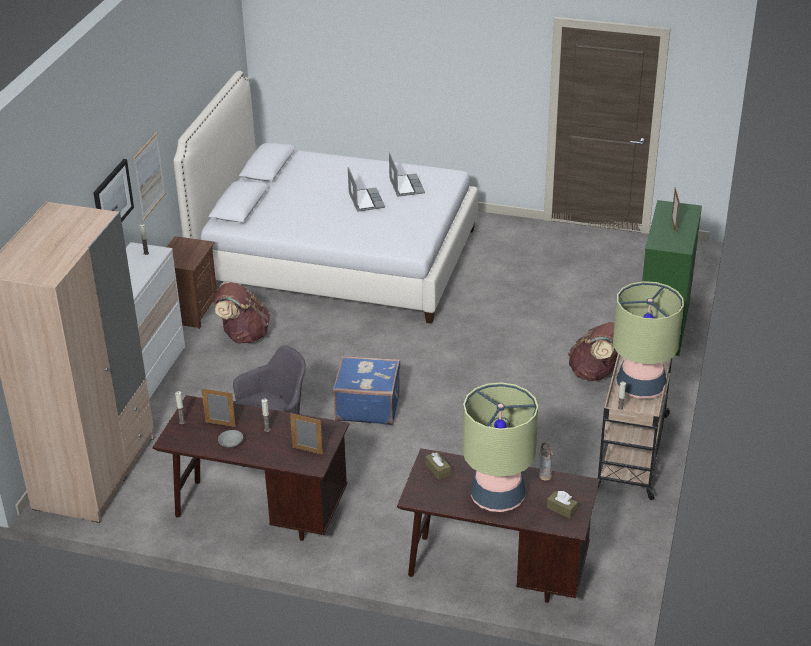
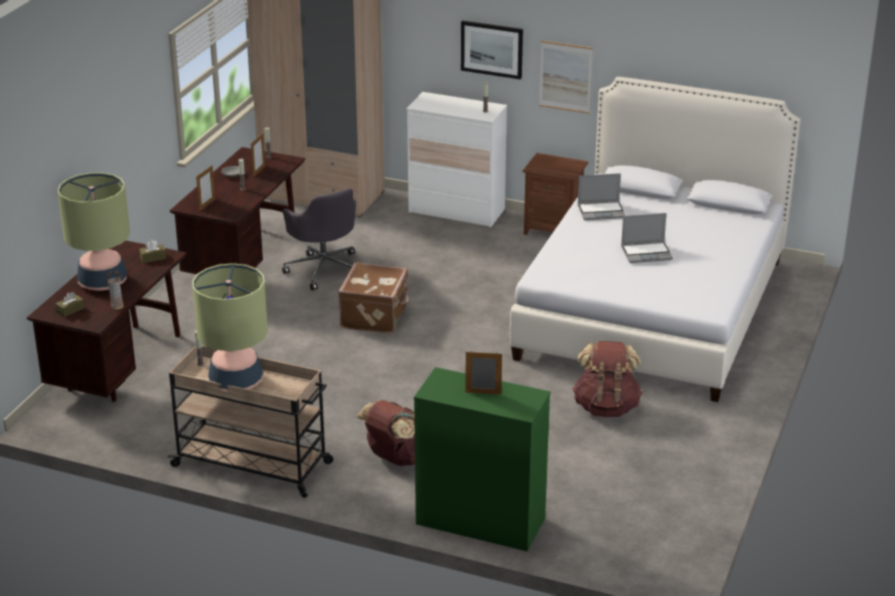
camera: 95 degrees right, 5 degrees down
(243, 335) = (508, 255): brown backpack -> brown backpack (606, 407)
(367, 406) = (376, 316): blue suitcase -> brown suitcase
(405, 186) = (683, 279): laptop -> laptop (601, 211)

